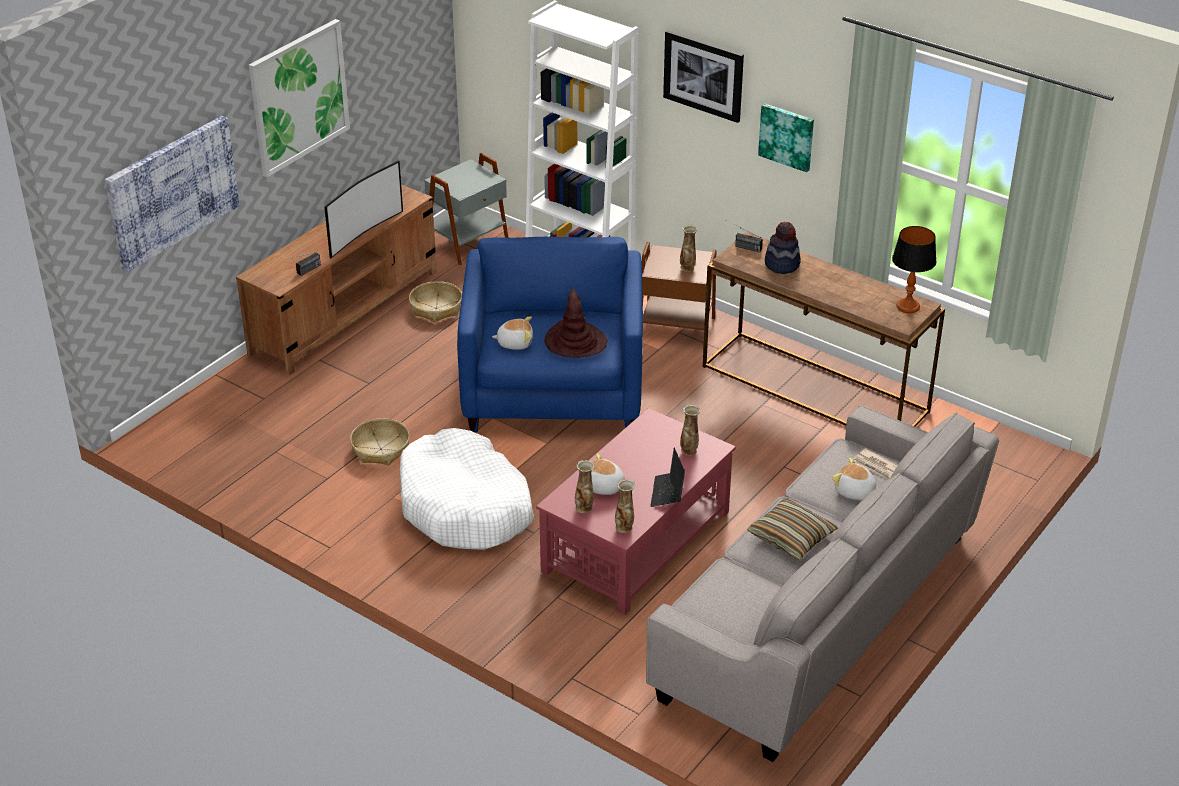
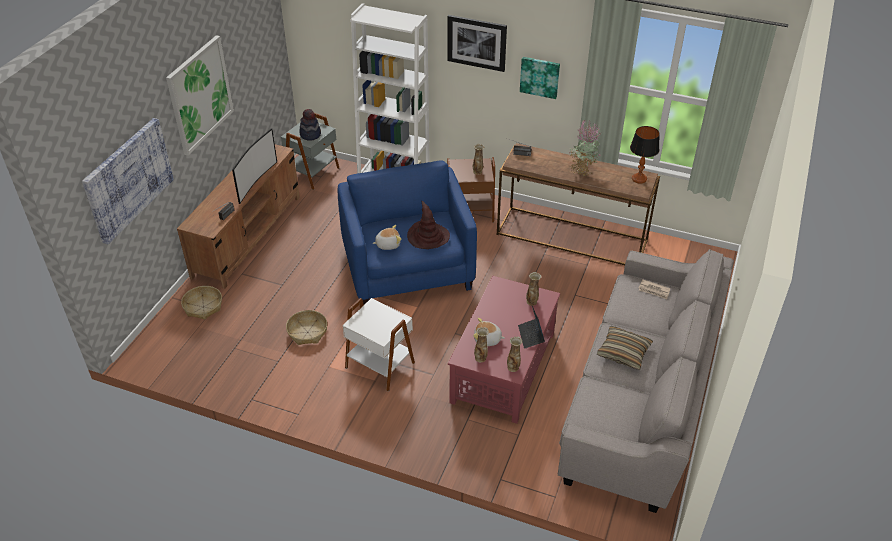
camera: 15 degrees left, 5 degrees up
(436, 308) = (308, 222): basket -> basket (203, 307)
(465, 506) = (380, 364): white dog bed -> white side table
(782, 264) = (548, 162): hat -> hat (310, 134)
(827, 283) = (582, 170): none -> potted plant
(854, 492) = (648, 311): plush toy -> none

